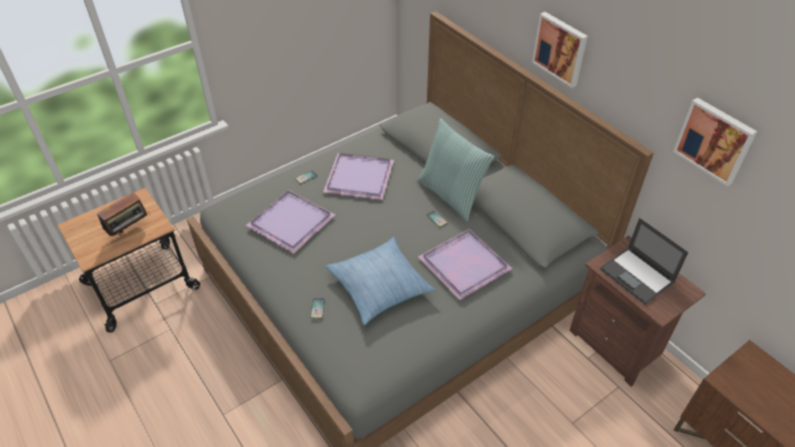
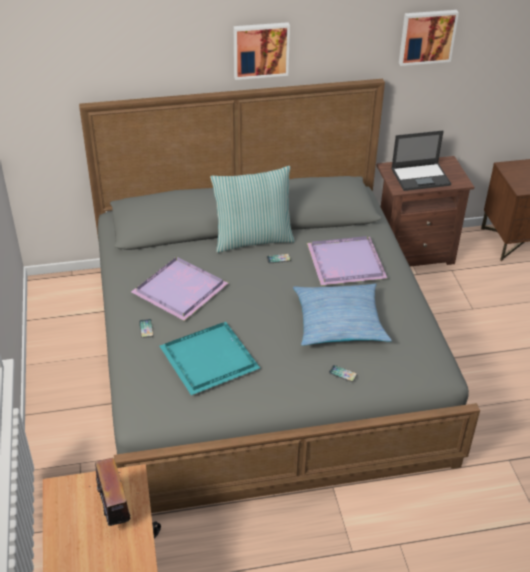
camera: 65 degrees left, 5 degrees down
(291, 223) = (211, 359): purple tray -> turquoise tray

